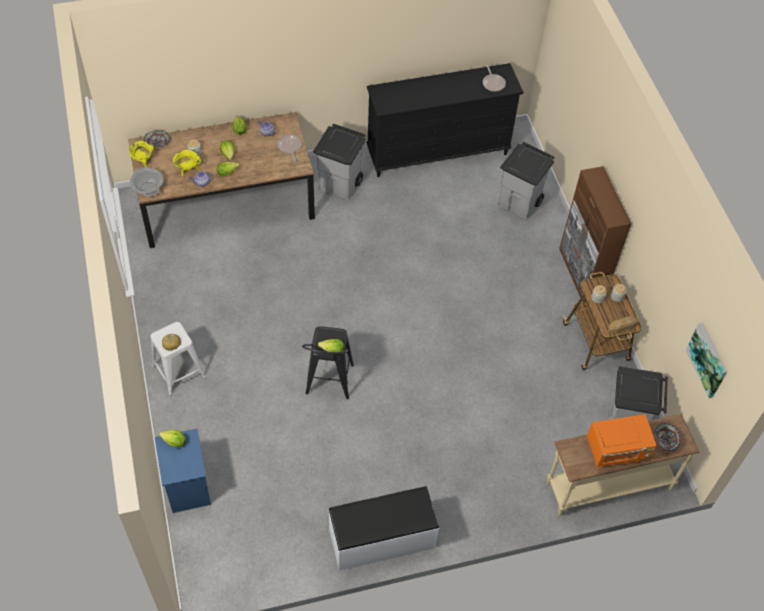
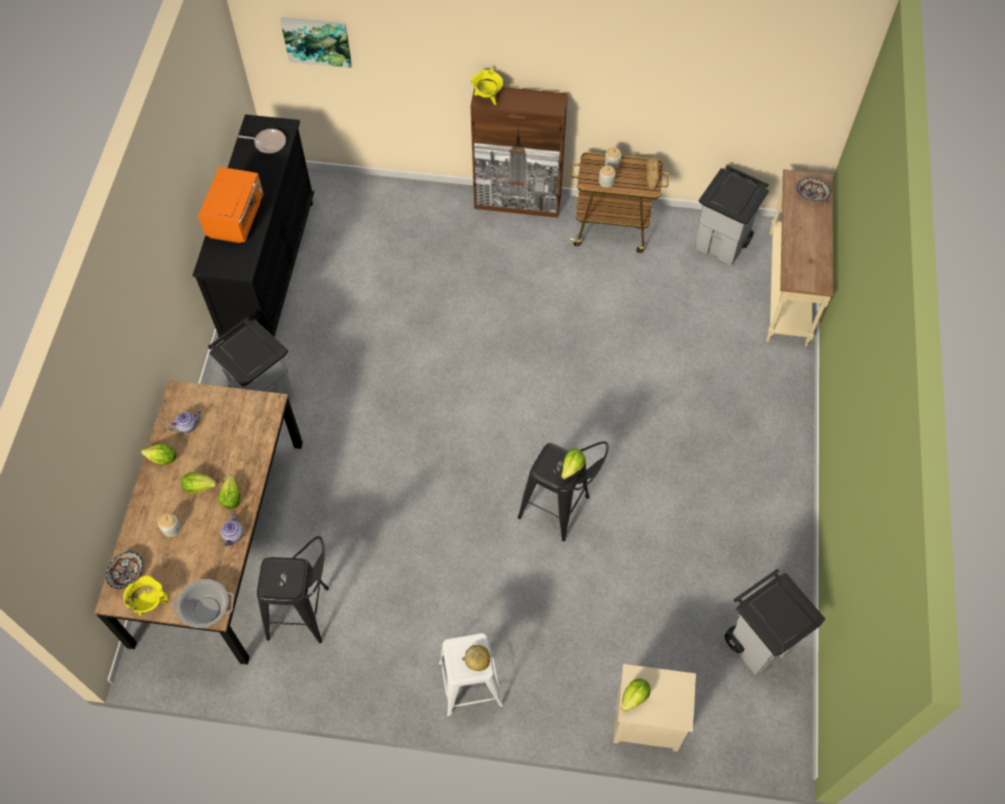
camera: 65 degrees left, 5 degrees up
(187, 170) = (199, 547): yellow cooking pot -> yellow cooking pot (487, 97)
(187, 486) = (645, 723): blue nightstand -> beige nightstand
(194, 265) = (306, 614): none -> black stool
(289, 147) = (228, 407): frying pan -> none
(382, 540) = (784, 525): white bench -> none
(520, 203) = (392, 219): grey trash can -> grey trash can (760, 641)
(617, 450) = (809, 239): orange microwave -> orange microwave (237, 218)
(708, 360) = (779, 100): picture -> picture (317, 41)

